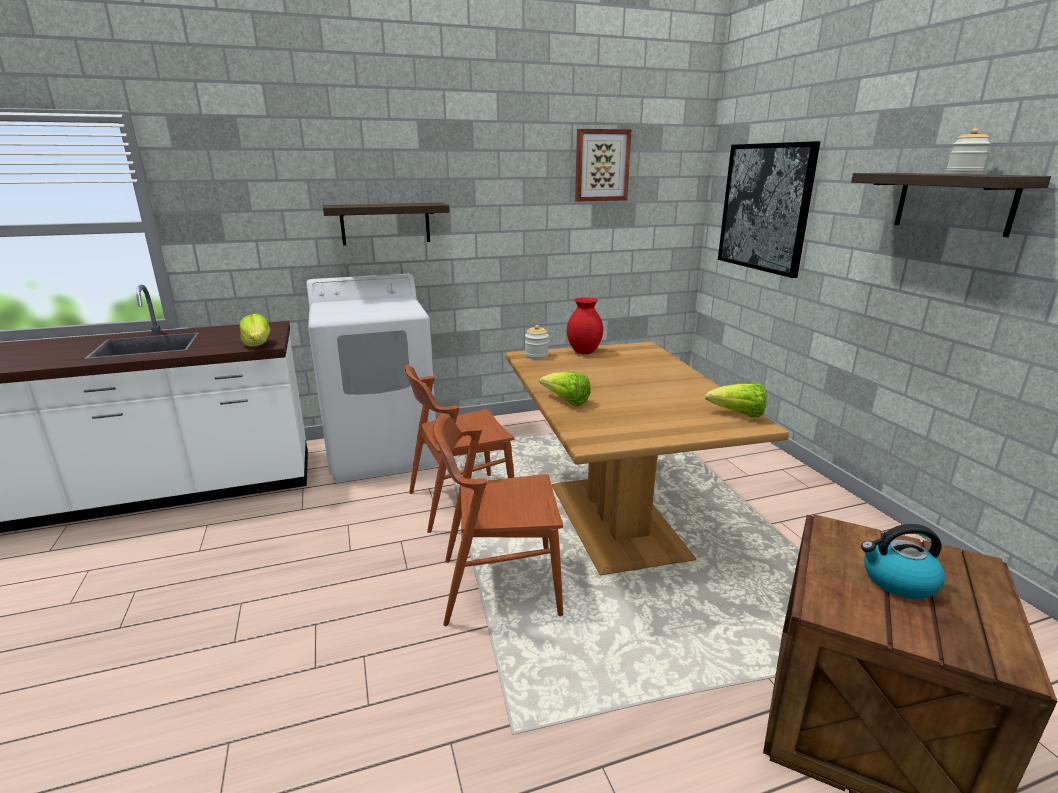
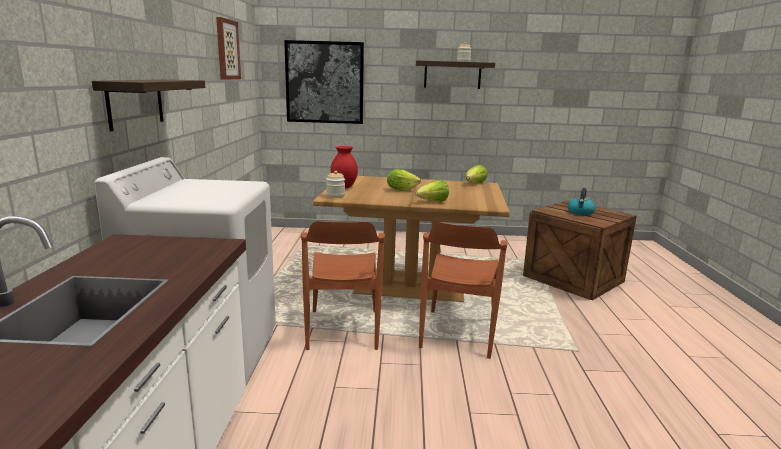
camera: 70 degrees left, 5 degrees down
(258, 345) = (212, 247): lettuce -> lettuce (401, 190)

